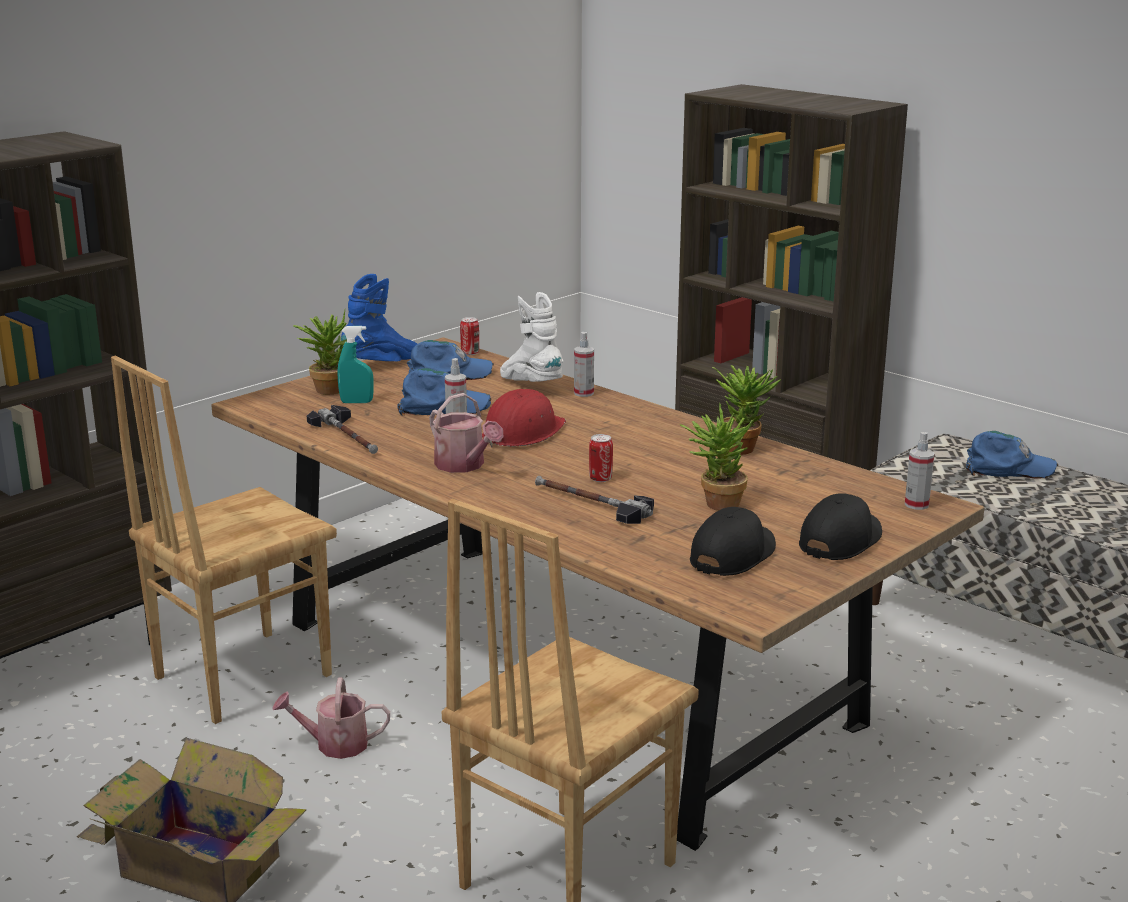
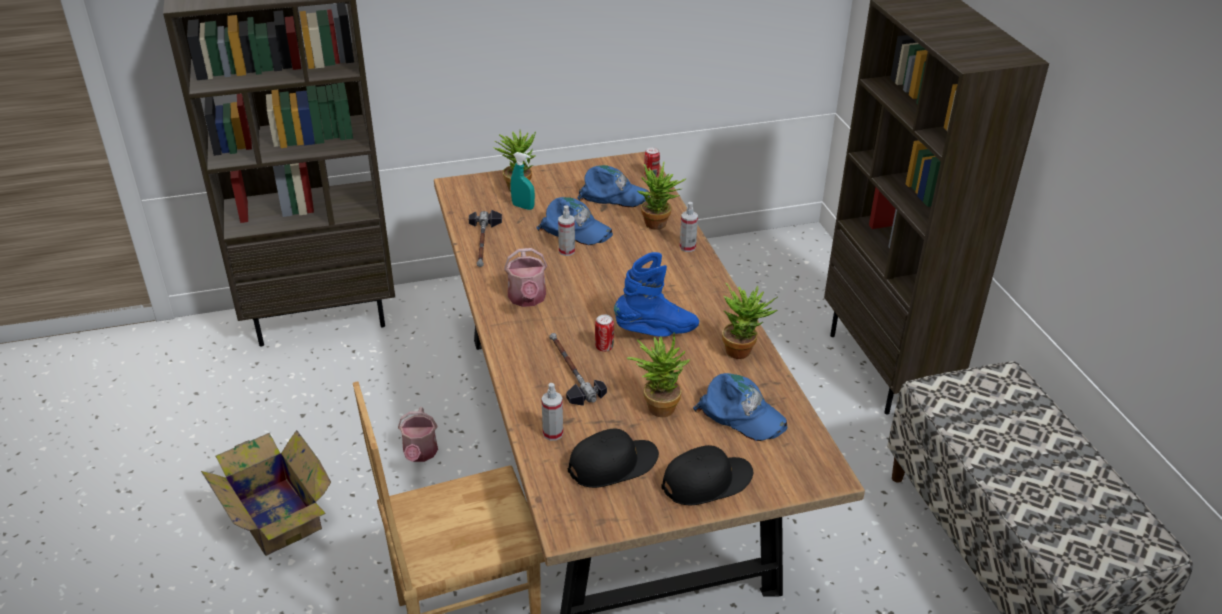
camera: 30 degrees right, 15 degrees up
(240, 675) = (411, 373): brown chair -> none
(334, 744) = (420, 454): watering can -> watering can turned 120 degrees counterclockwise
(383, 364) = (580, 169): blue boot -> blue boot (656, 331)
(522, 432) = (600, 277): red hard hat -> none
(531, 385) = (659, 225): white boot -> potted plant
(916, 504) = (809, 467): spray bottle -> spray bottle (553, 433)
(1008, 467) = (1030, 422): blue cap -> blue cap (741, 414)

